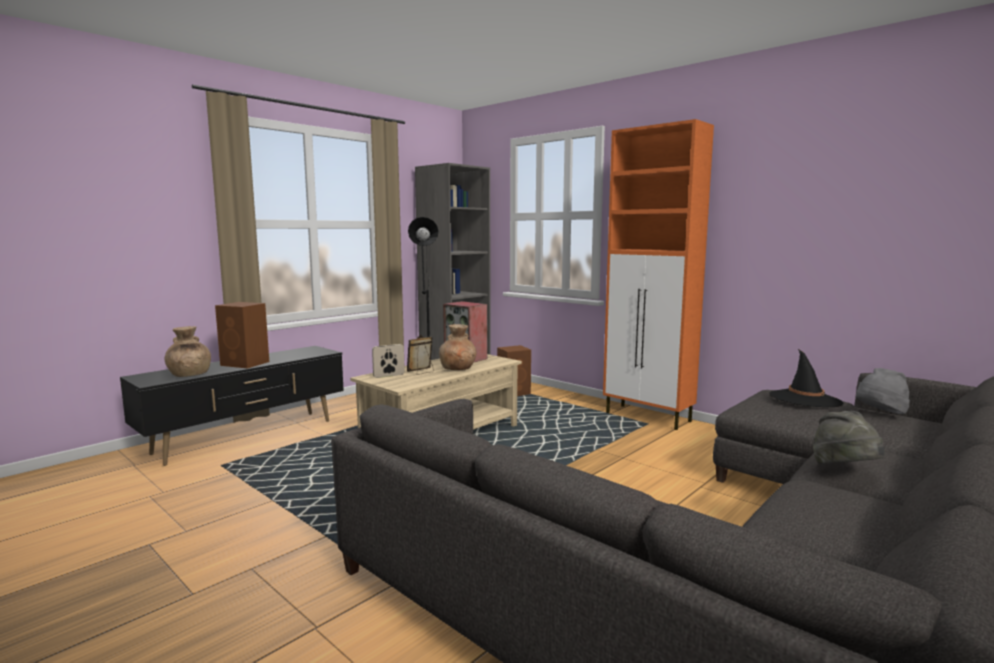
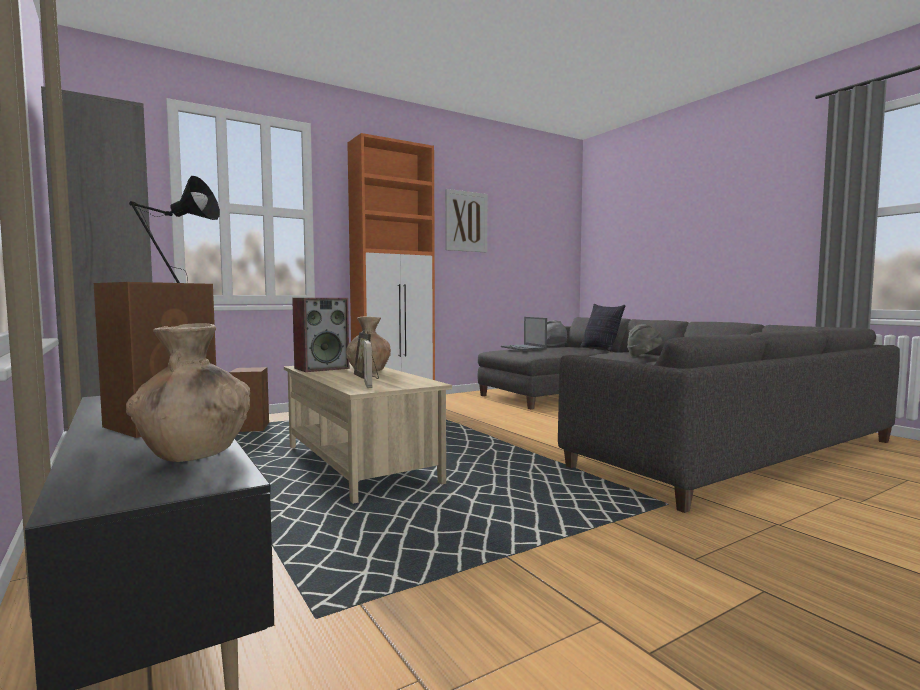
camera: 75 degrees left, 5 degrees down
(791, 201) = (466, 221): none -> picture
(805, 399) = (523, 348): black hat -> laptop
(924, 444) = (601, 349): none -> pillow

